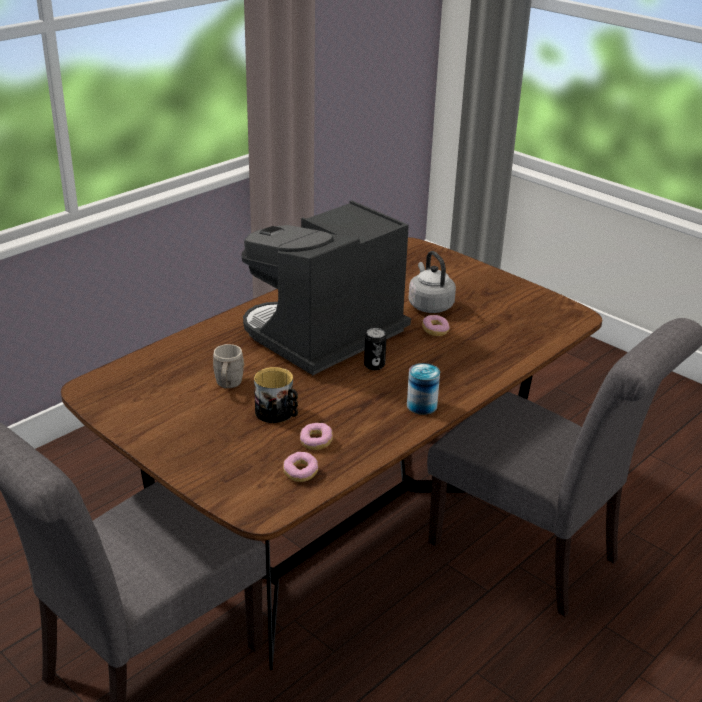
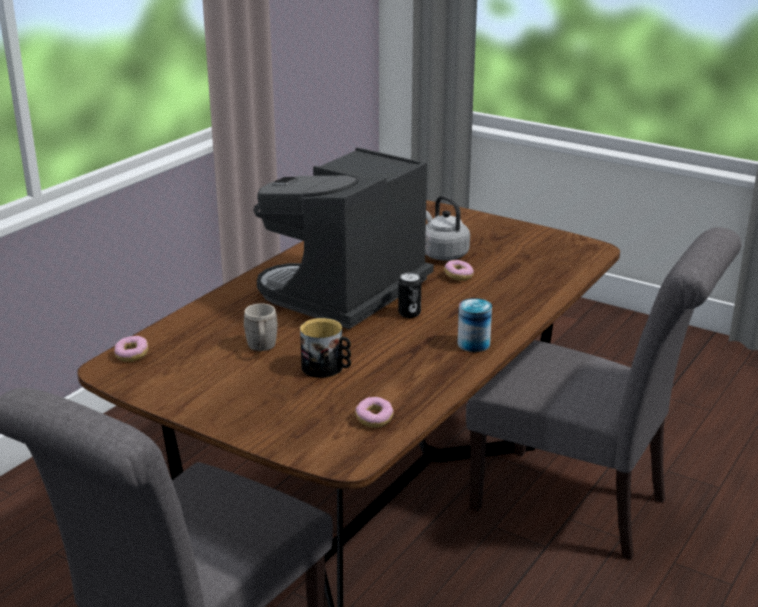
camera: 10 degrees left, 5 degrees down
(316, 442) = (378, 389): donut -> donut (132, 355)

